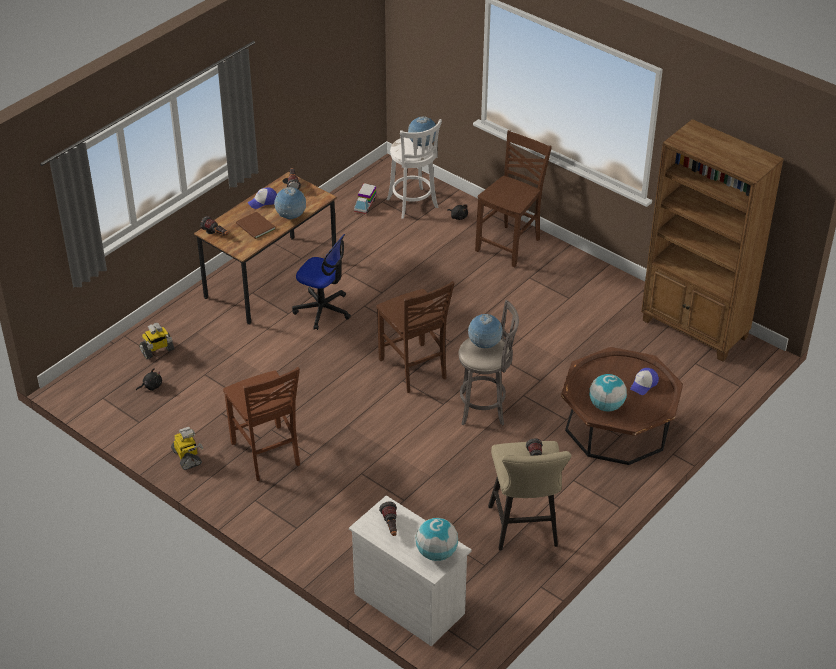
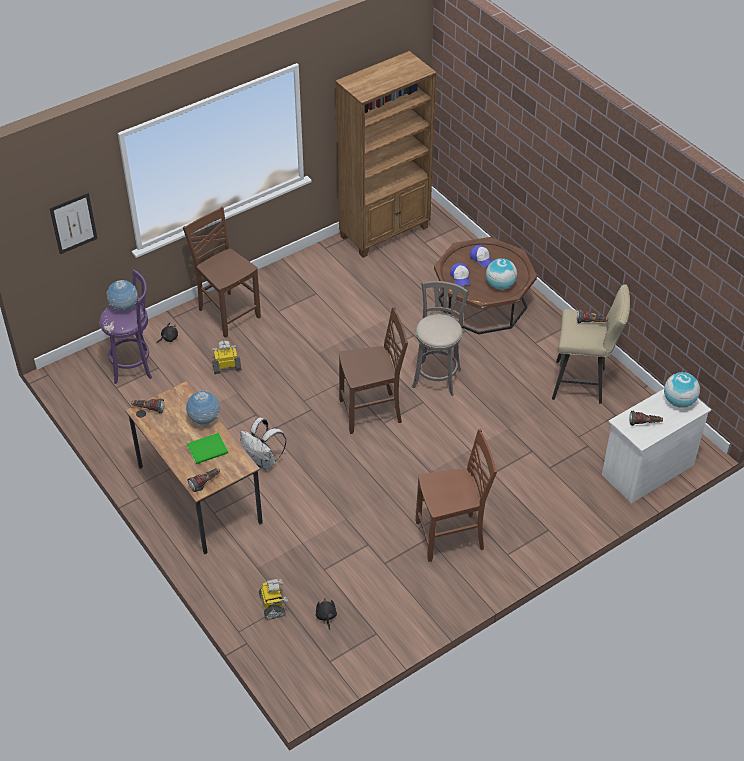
camera: 75 degrees left, 5 degrees up
(187, 457) = (437, 599): toy robot -> toy robot (227, 367)
(255, 227) = (209, 450): brown book -> green book
(263, 201) = (168, 437): cap -> cap (460, 277)
(323, 310) = (263, 462): office chair -> white backpack
(365, 205) = (115, 401): toy truck -> none
(413, 205) = (134, 366): white stool -> purple stool
(436, 47) = (73, 223): none -> picture
(484, 345) = (435, 326): globe -> none

